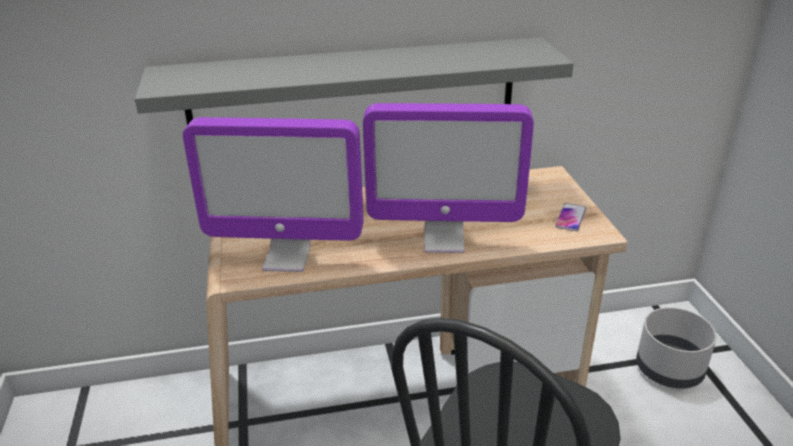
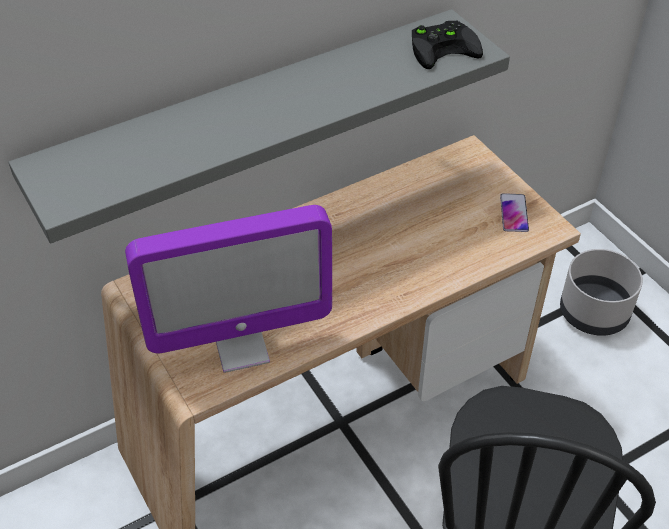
camera: 20 degrees left, 15 degrees up
(444, 240) = (398, 278): monitor -> none
(519, 53) = (444, 47): none -> black game controller

